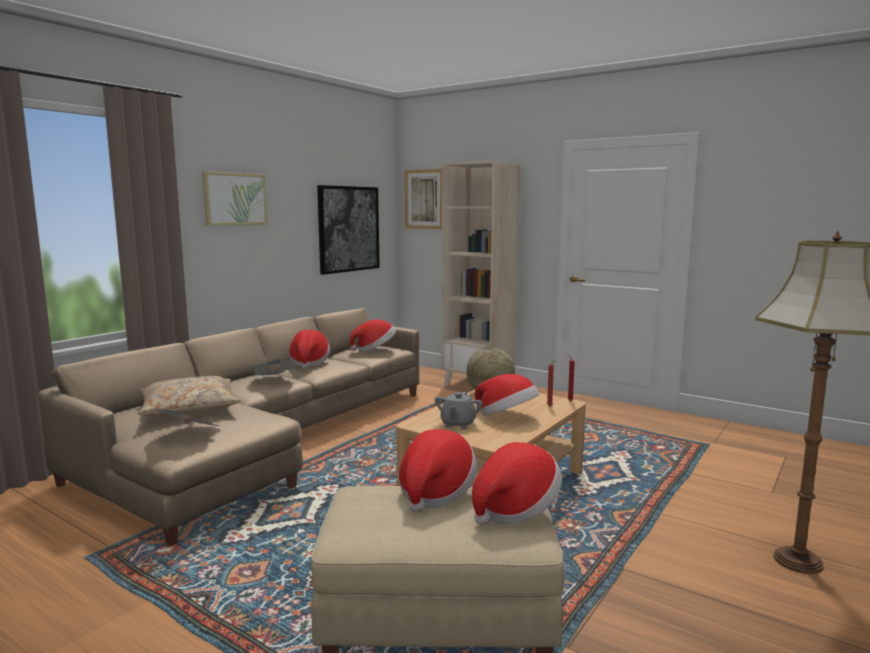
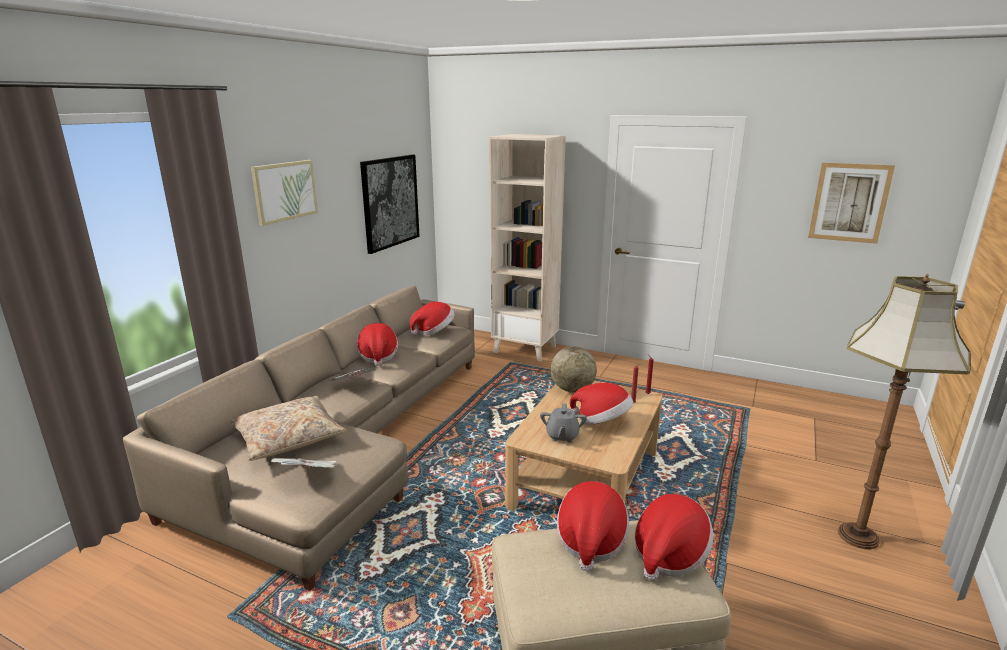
camera: 10 degrees left, 10 degrees up
(424, 199) = (461, 164): picture -> picture (849, 202)

